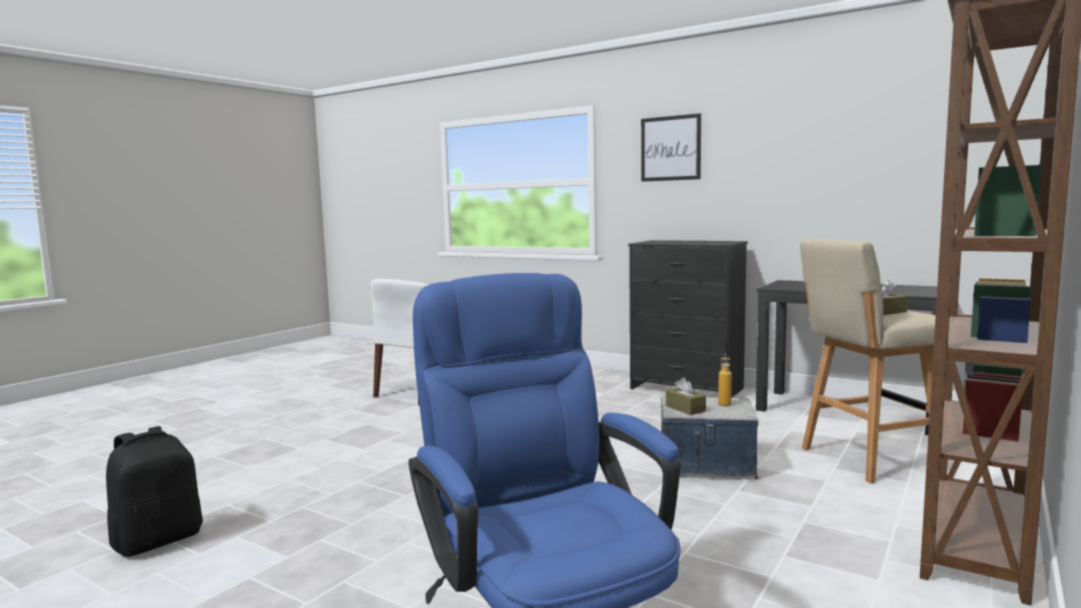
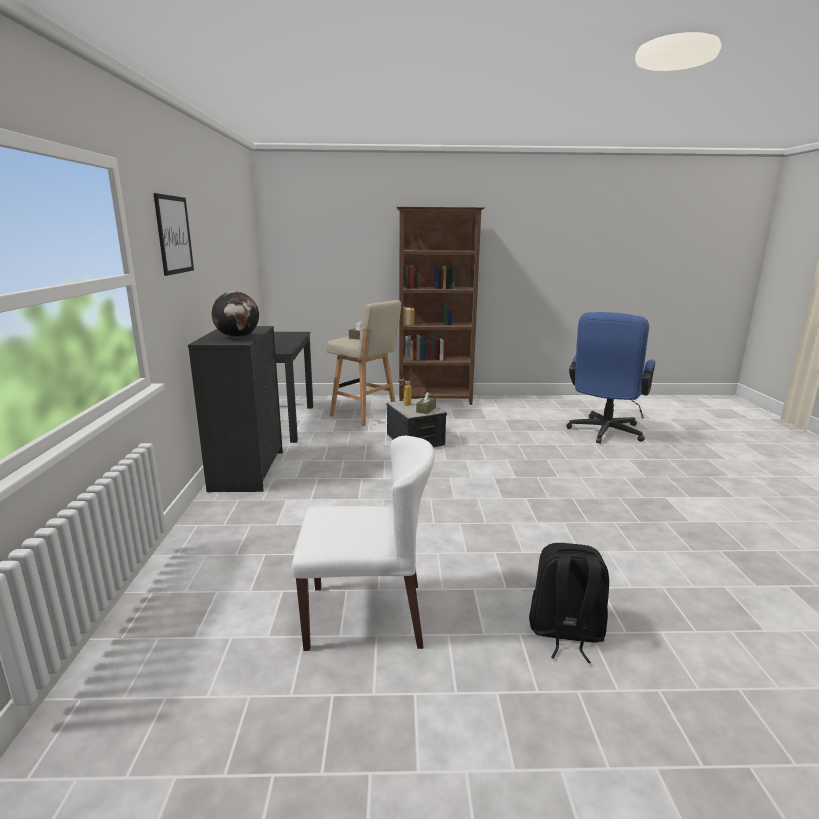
camera: 125 degrees left, 10 degrees up
(158, 540) = (744, 543): black backpack -> black backpack (565, 633)
(668, 242) = (238, 337): none -> globe

